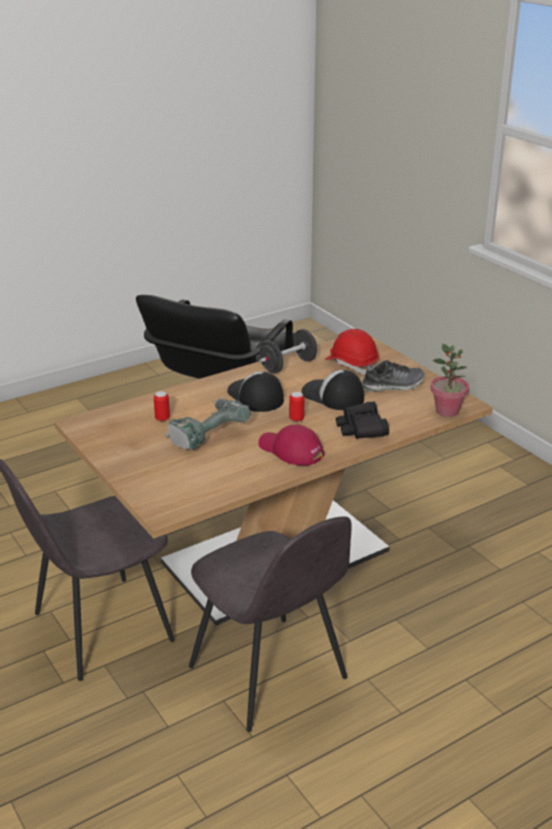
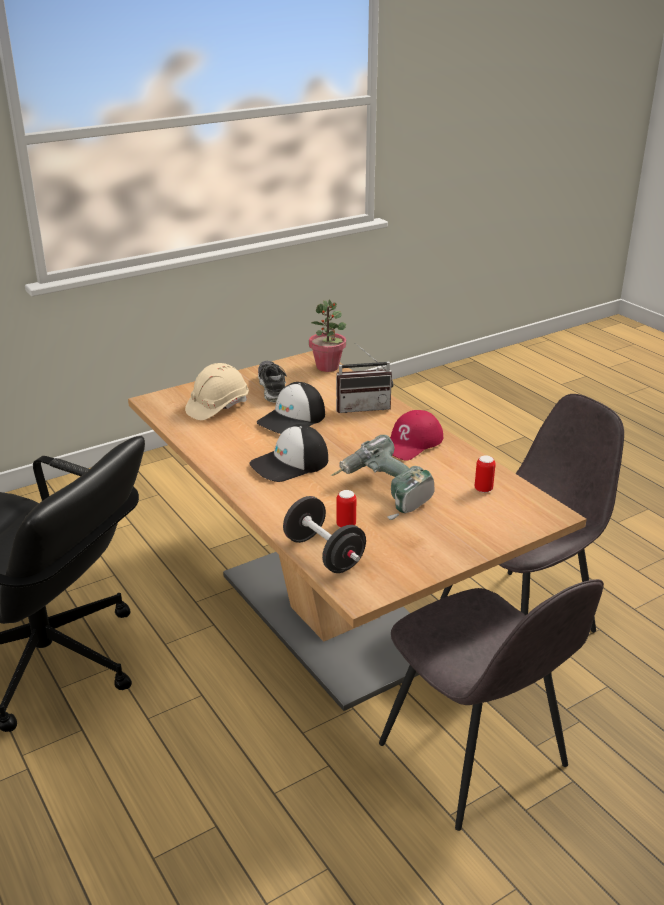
camera: 90 degrees left, 0 degrees up
(288, 365) = (212, 443): black dumbbell -> black dumbbell (324, 554)
(296, 419) = (345, 439): can -> can (483, 489)
(352, 364) = (217, 407): red hard hat -> beige hard hat
(361, 428) = (363, 407): black binoculars -> radio

